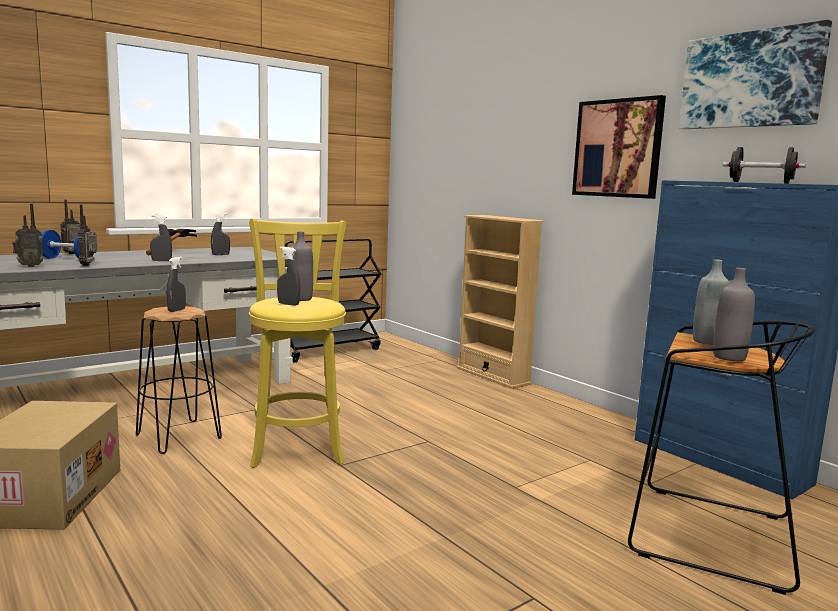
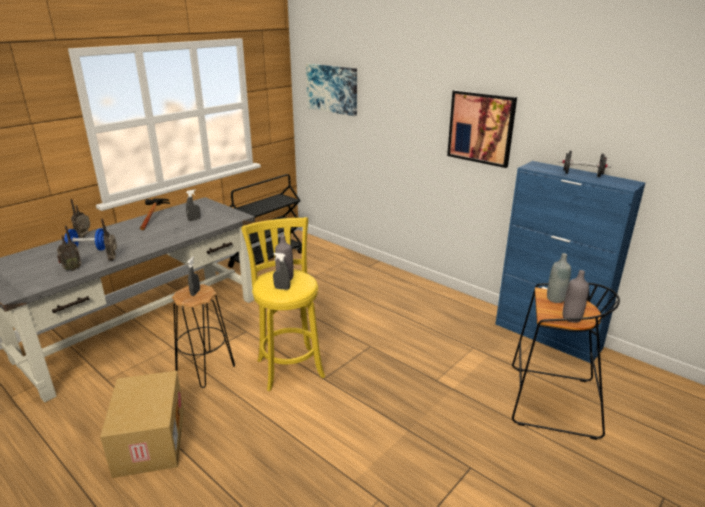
camera: 10 degrees left, 15 degrees up
(161, 261) = (160, 240): grey spray bottle -> none
(493, 376) = (390, 271): beige bookcase -> none
(751, 80) = (577, 98): picture -> picture (332, 89)

